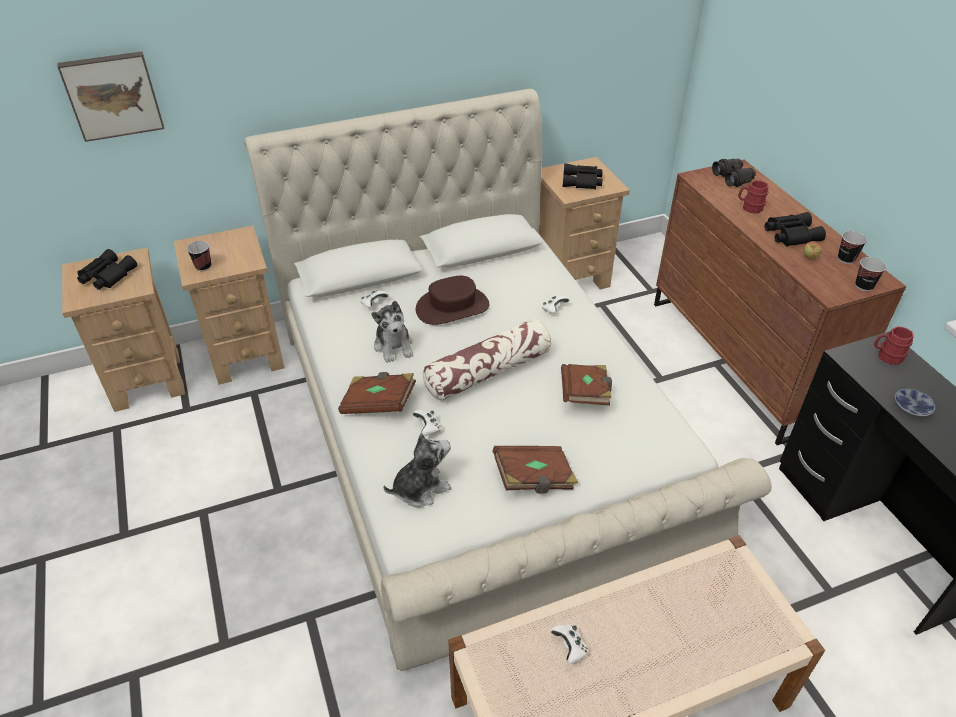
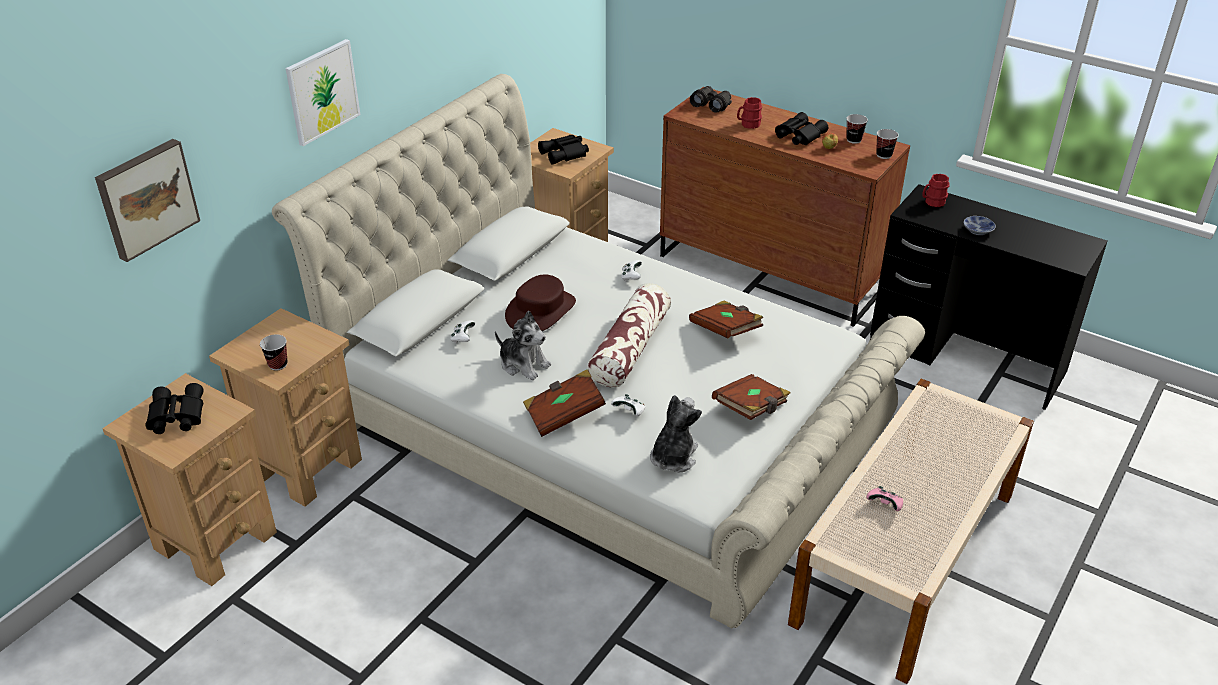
camera: 35 degrees left, 5 degrees down
(316, 52) = (322, 91): none -> picture
(570, 648) = (885, 505): white game controller -> pink game controller

